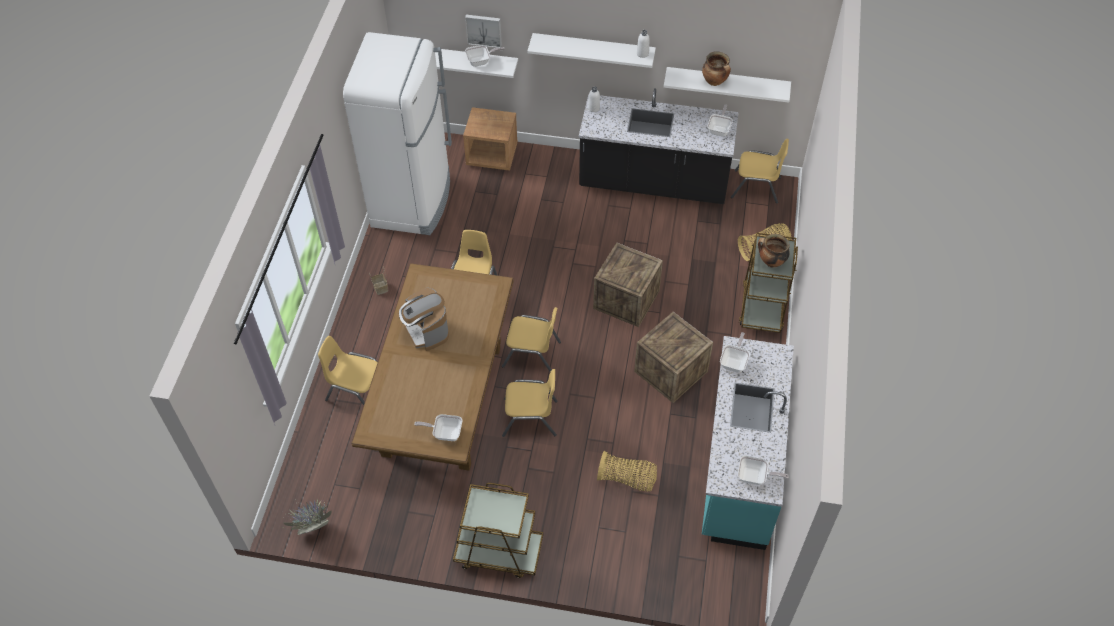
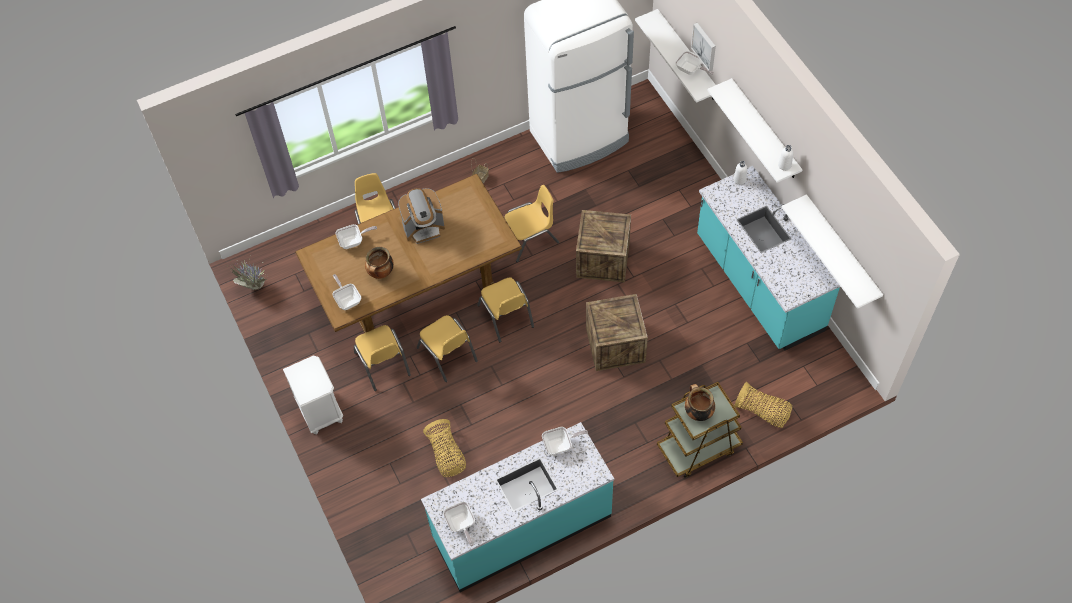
camera: 55 degrees right, 5 degrees up
(427, 332) = (424, 227): coffee machine -> coffee machine turned 135 degrees counterclockwise
(492, 155) = (676, 155): brown nightstand -> none
(498, 552) = (320, 411): brown cart -> white nightstand
(653, 182) = (758, 284): black counter -> turquoise counter
(671, 371) = (572, 422): crate -> crate (603, 259)
(715, 82) = (823, 239): cooking pot -> cooking pot (381, 273)
(719, 129) = (806, 283): frying pan -> frying pan (353, 241)
(756, 187) = (828, 363): yellow chair -> yellow chair (382, 364)

